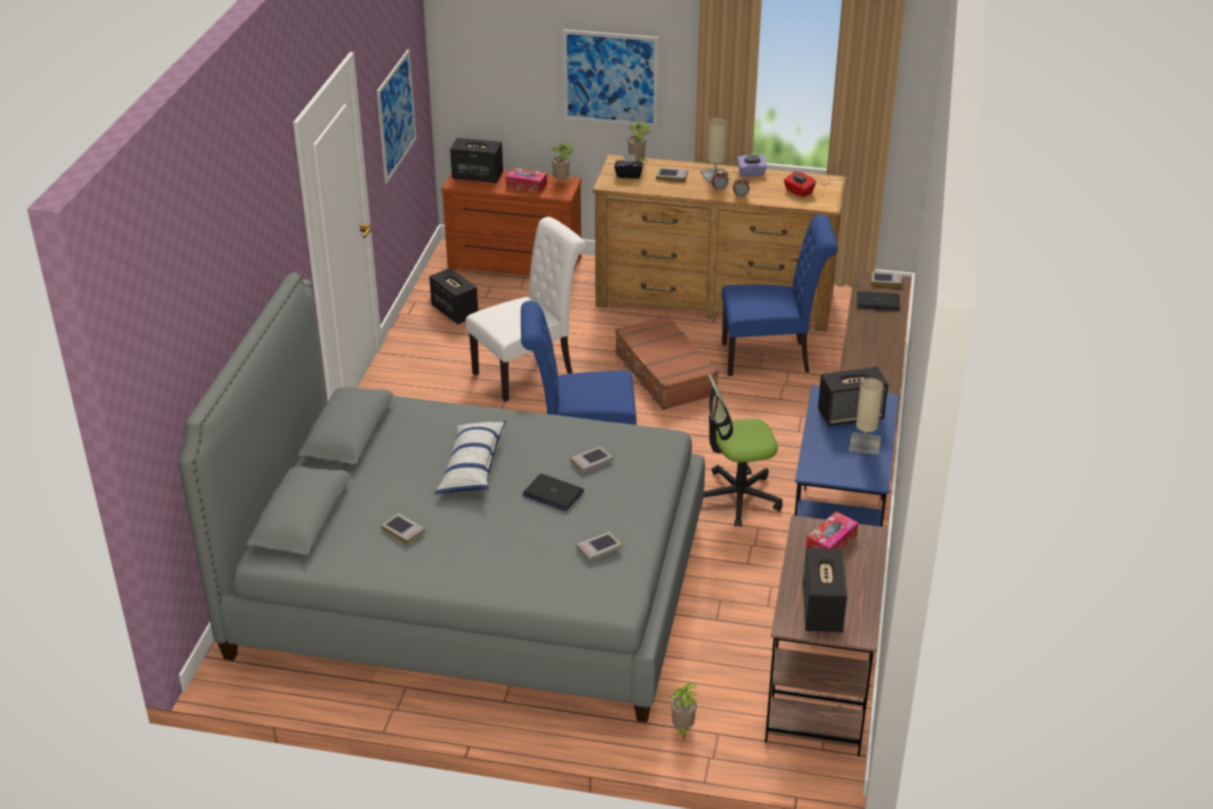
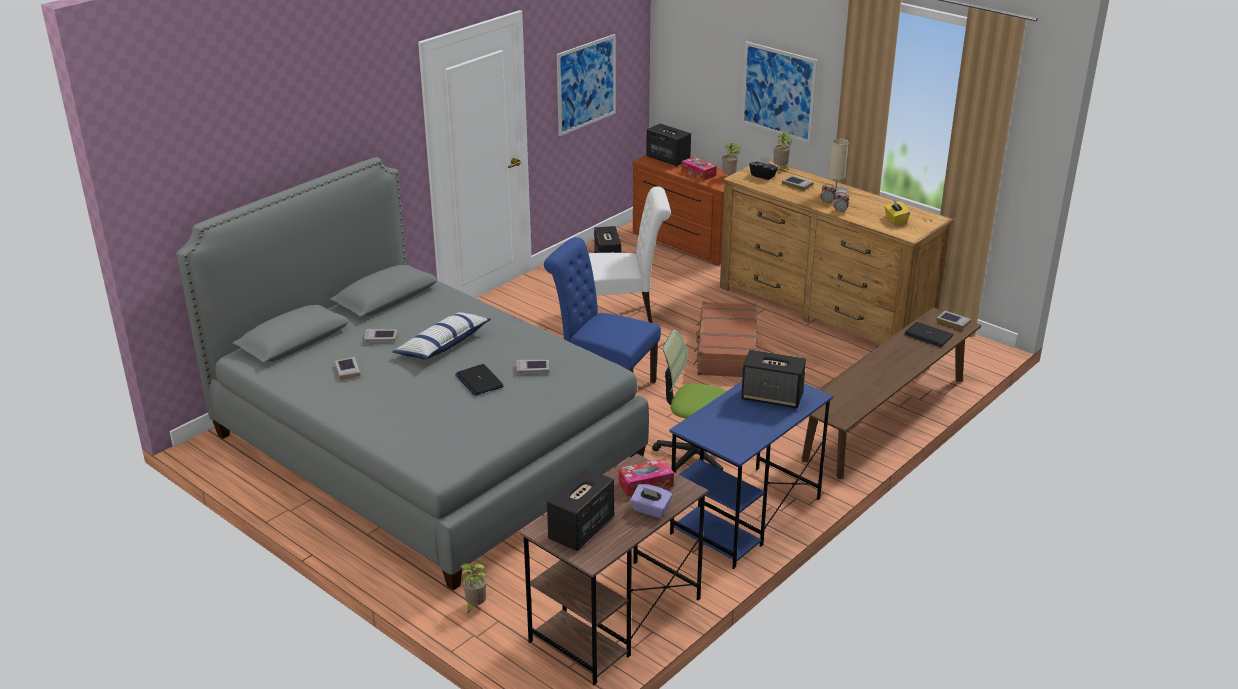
camera: 30 degrees right, 5 degrees down
(599, 549) = (467, 428): book -> book (381, 338)
(751, 173) = (869, 197): purple tissue box -> purple tissue box (650, 510)
(771, 358) = (829, 364): blue chair -> none
(798, 192) = (895, 220): red tissue box -> yellow tissue box
(864, 444) = (759, 422): beige table lamp -> none

